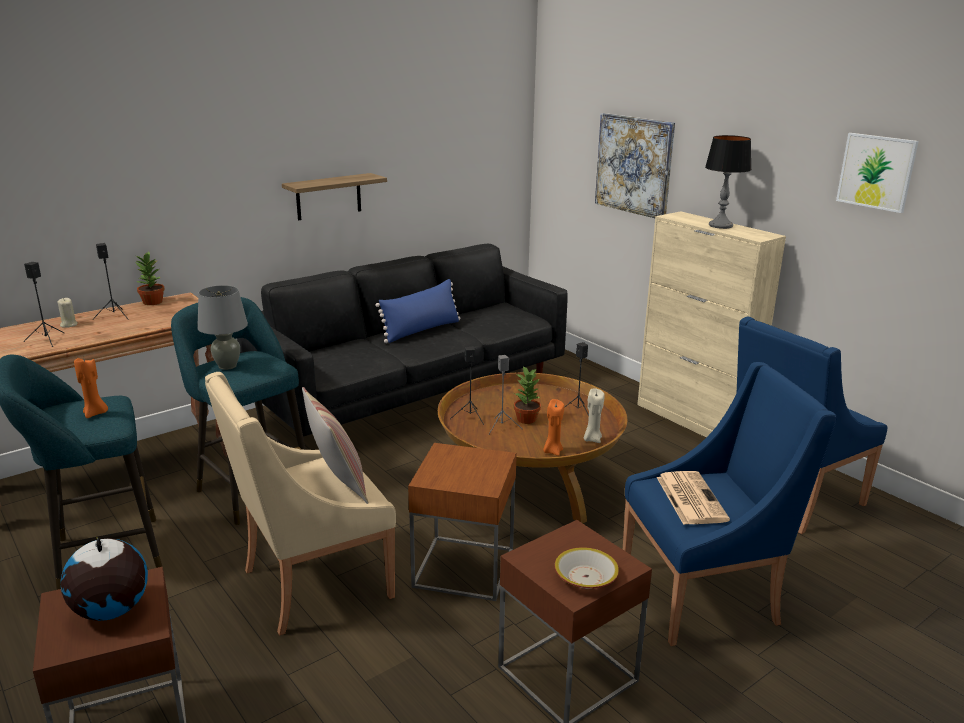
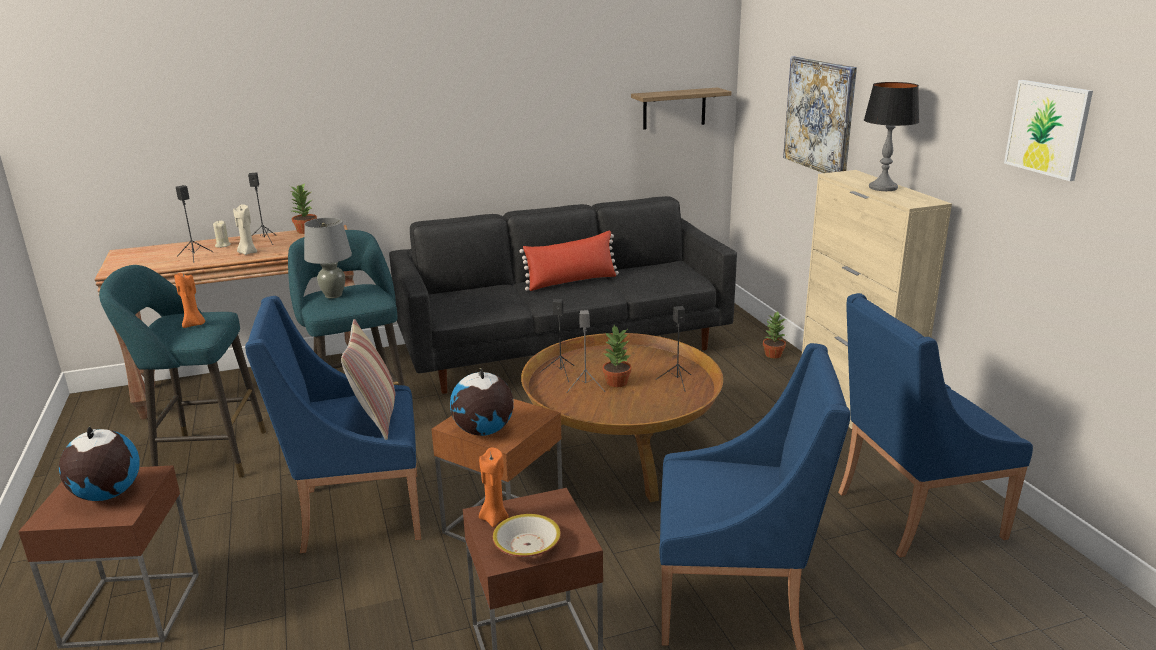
camera: 20 degrees right, 0 degrees up
(312, 584) = (356, 512): beige armchair -> blue armchair
(328, 196) = (491, 139): shelf -> shelf (674, 108)
(421, 330) = (571, 281): blue pillow -> red pillow
(460, 480) = (483, 431): none -> globe
(552, 451) = (618, 418): orange candle -> orange candle (494, 518)
(592, 439) = (669, 412): beige candle -> beige candle (248, 253)
(599, 379) = (773, 355): none -> potted plant
(690, 498) = (710, 486): newspaper -> none

